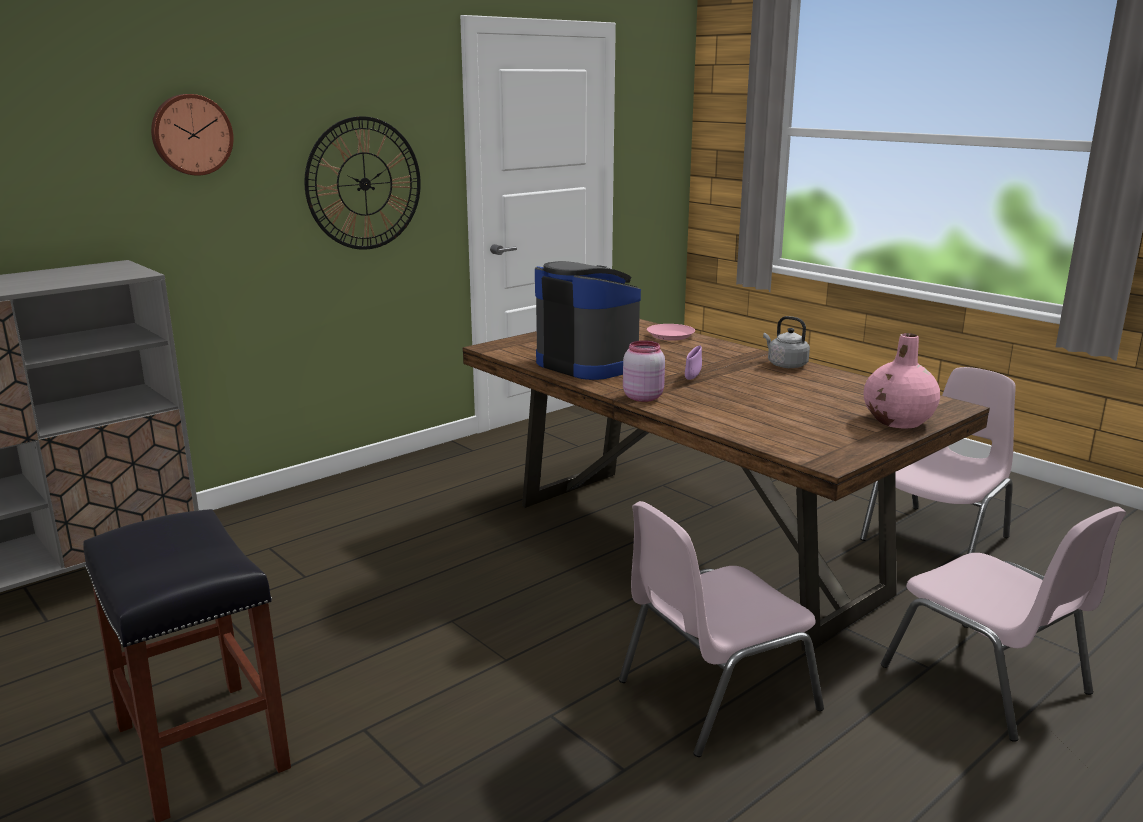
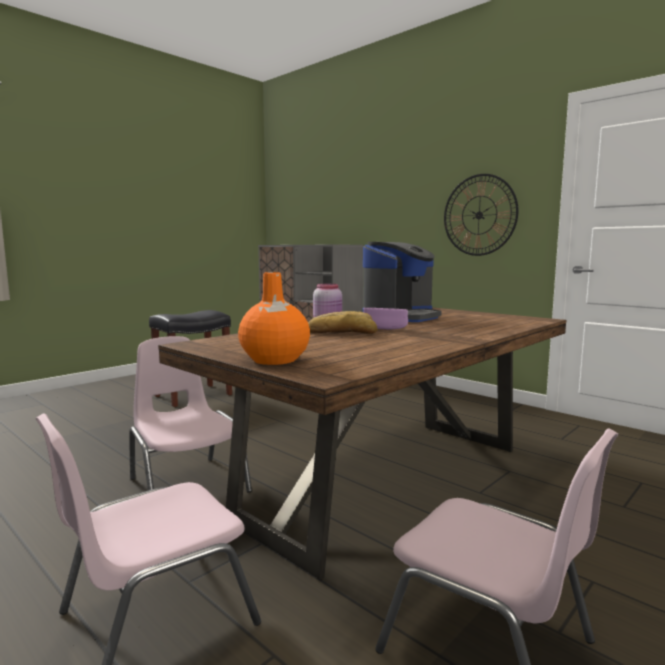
camera: 85 degrees right, 10 degrees down
(191, 134) = (397, 189): wall clock -> none
(670, 336) = (504, 326): pink plate -> none
(723, 394) = (342, 332): none -> bread
(785, 365) = (440, 344): grey kettle -> none
(898, 421) = (274, 360): pink vase -> orange vase

